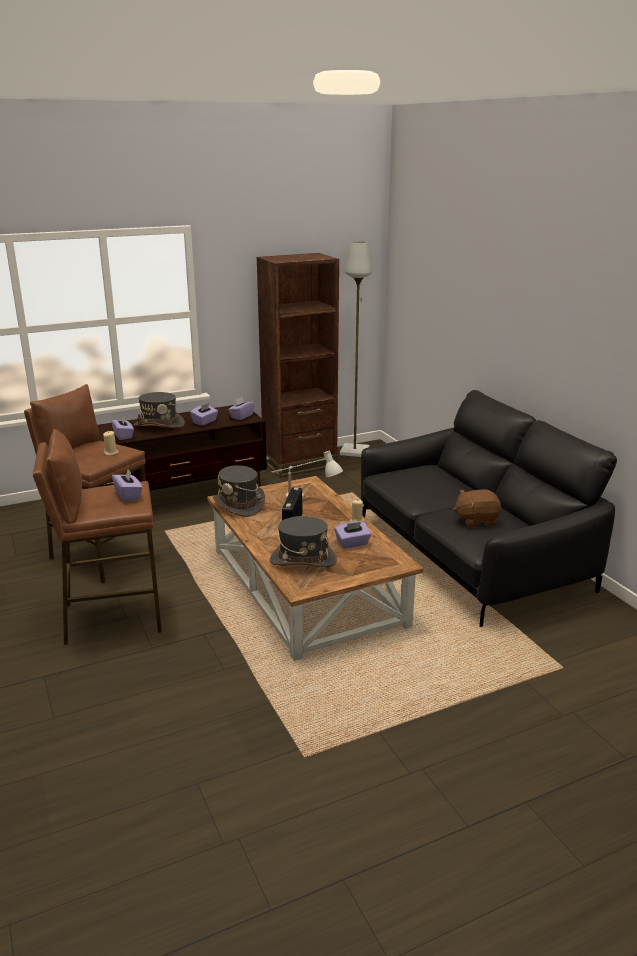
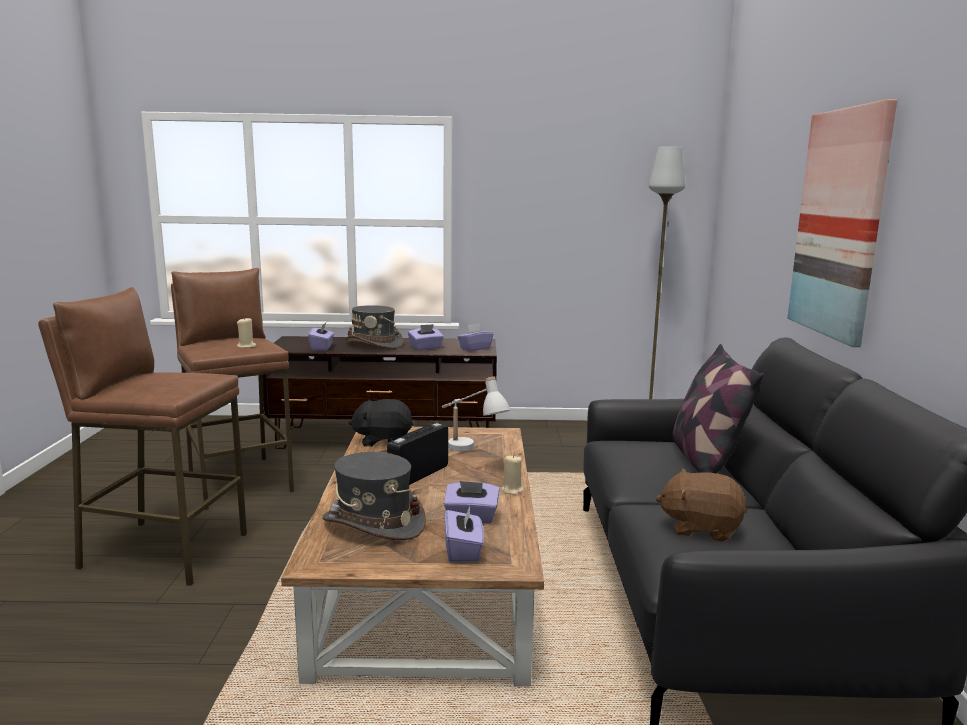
camera: 25 degrees right, 10 degrees down
(128, 495) = (183, 382): purple tissue box -> purple tissue box (463, 551)
(239, 504) = (383, 440): grey hat -> black plush toy
(300, 464) = (565, 431): brown bookcase -> none
(445, 477) = (704, 460): none -> pillow
(507, 321) = (839, 224): none -> picture

